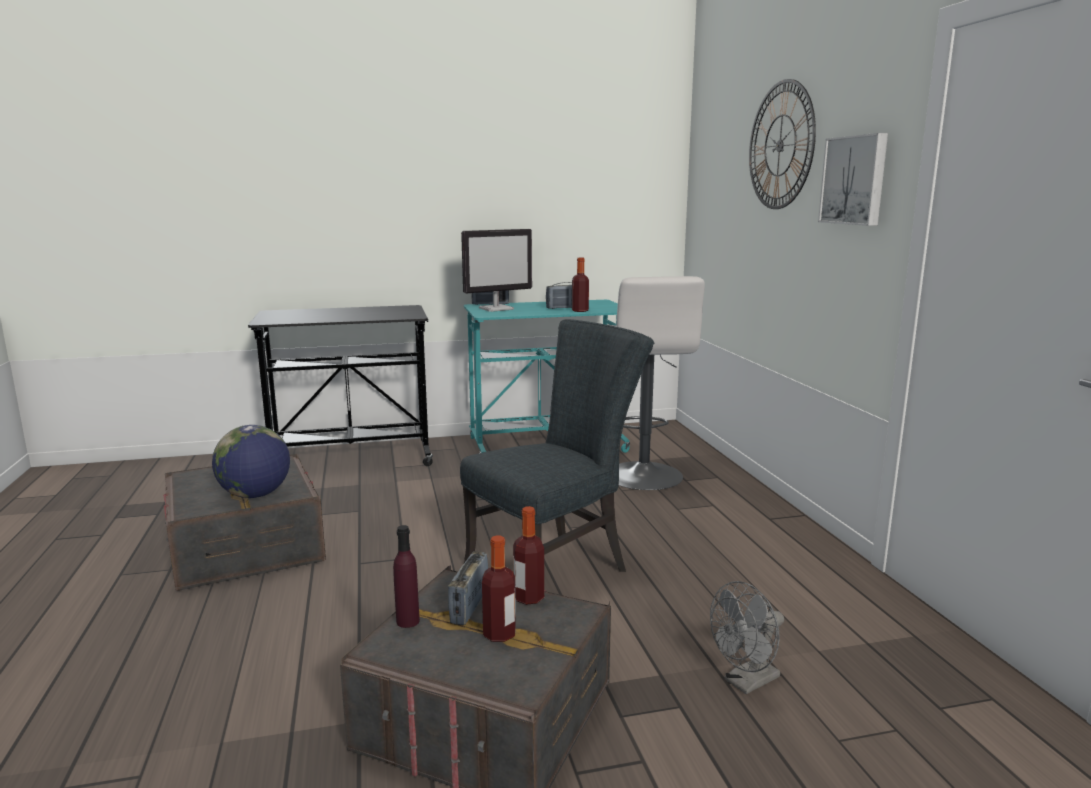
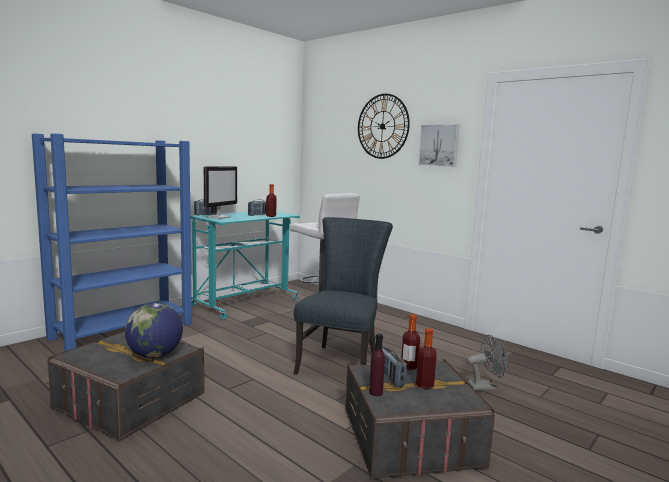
camera: 35 degrees left, 5 degrees down
(352, 457) = (123, 330): black desk -> blue bookcase
(746, 682) = (485, 387): grey fan -> grey fan turned 120 degrees counterclockwise

